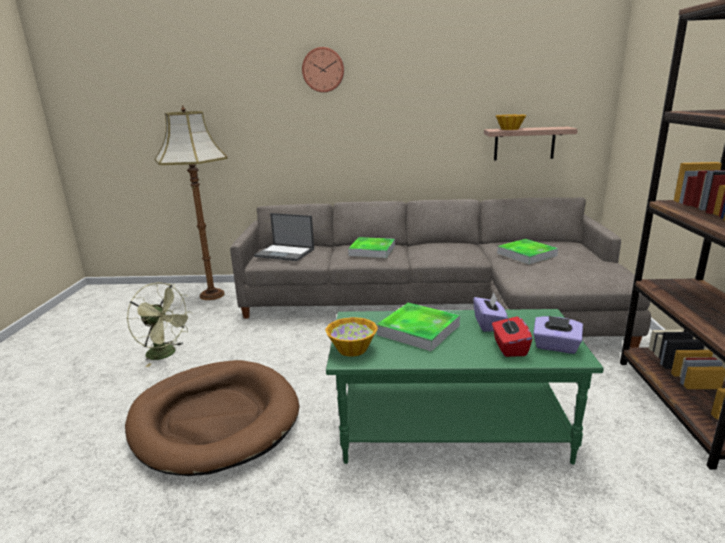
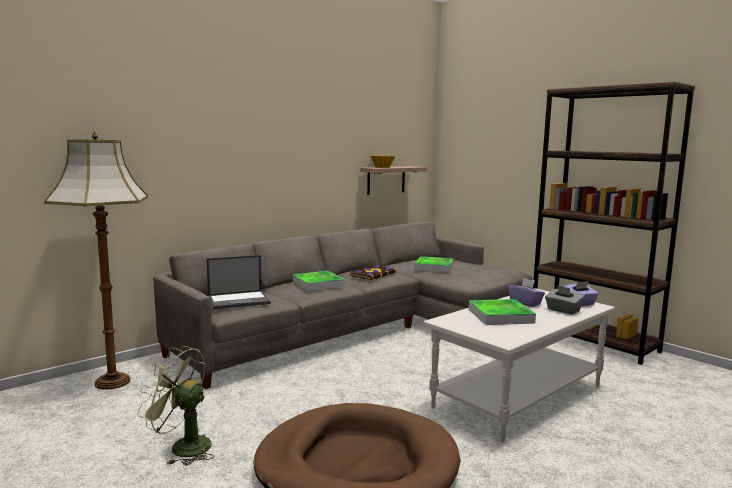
camera: 45 degrees left, 10 degrees down
(166, 354) = (182, 447): green fan -> green fan turned 150 degrees counterclockwise
(323, 70) = (231, 104): wall clock -> none
(352, 349) = (494, 336): bowl -> none
(443, 250) = (373, 274): none -> book
(451, 427) = (518, 395): green coffee table -> white coffee table
(509, 348) = (563, 310): red tissue box -> grey tissue box

